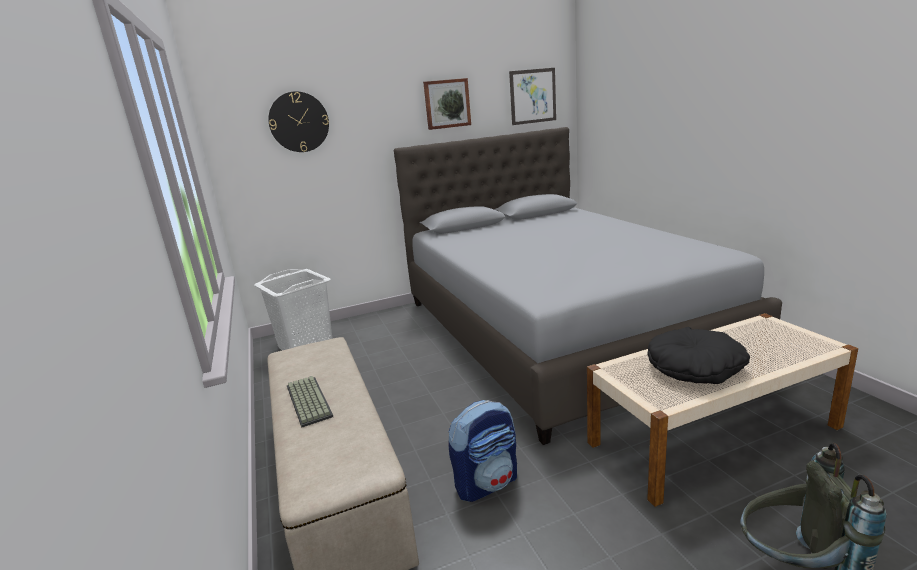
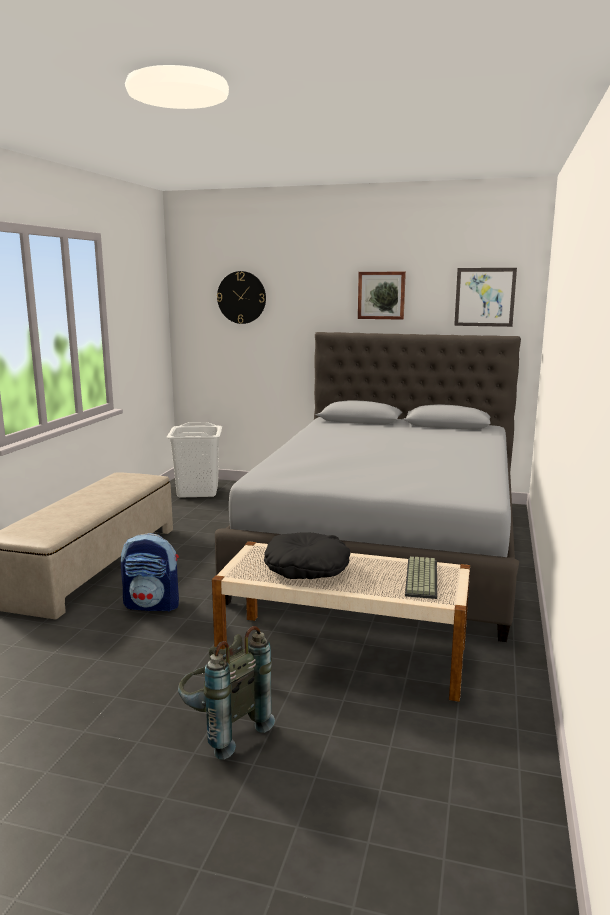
camera: 35 degrees right, 5 degrees down
(307, 401) = (80, 500): keyboard -> keyboard (420, 578)

